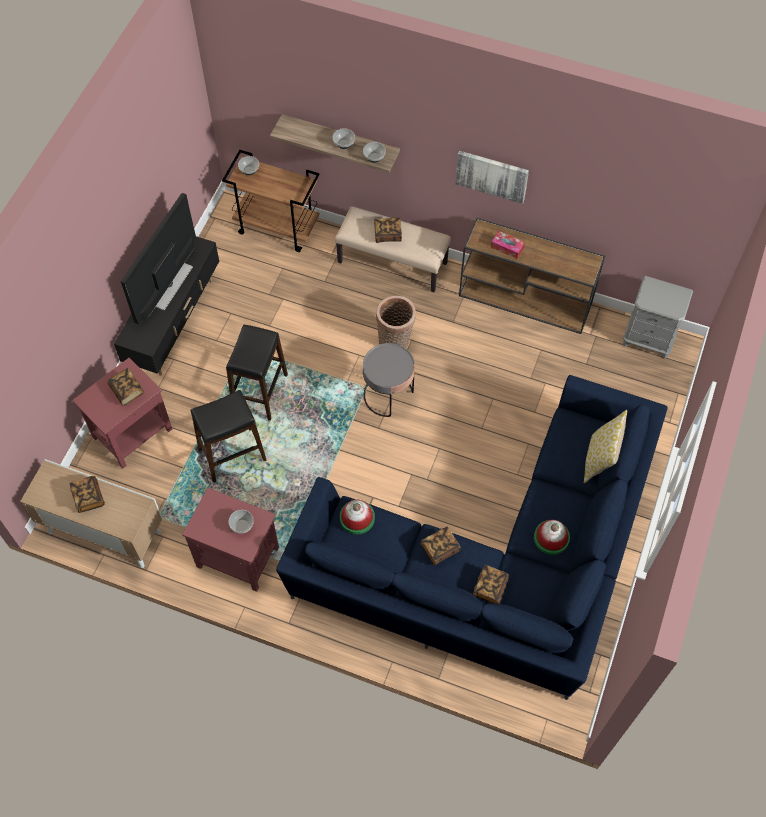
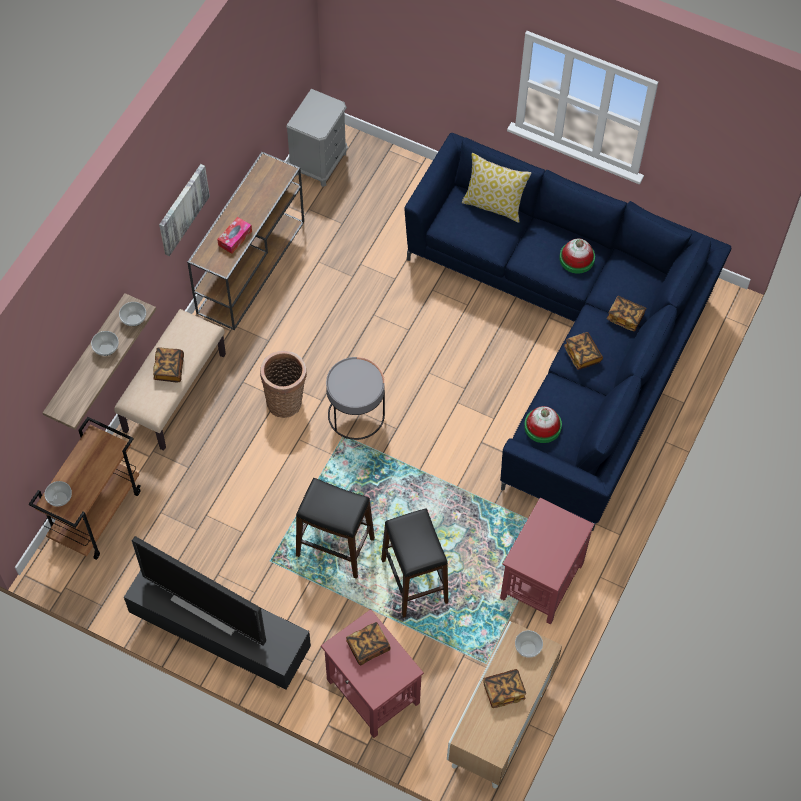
camera: 85 degrees left, 0 degrees up
(242, 526) = (552, 530): bowl -> bowl (528, 648)

